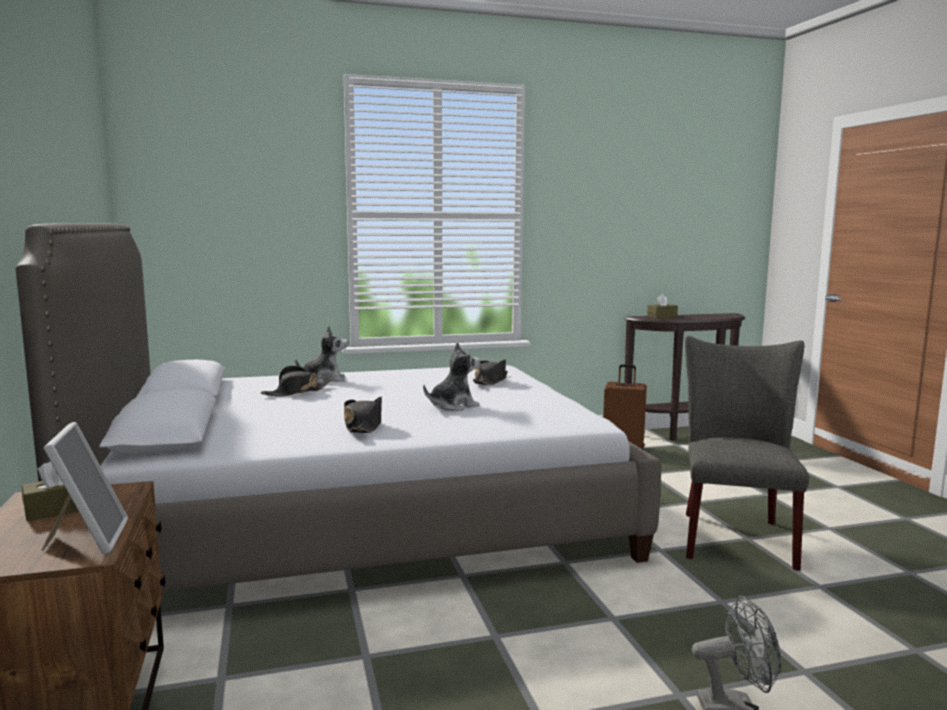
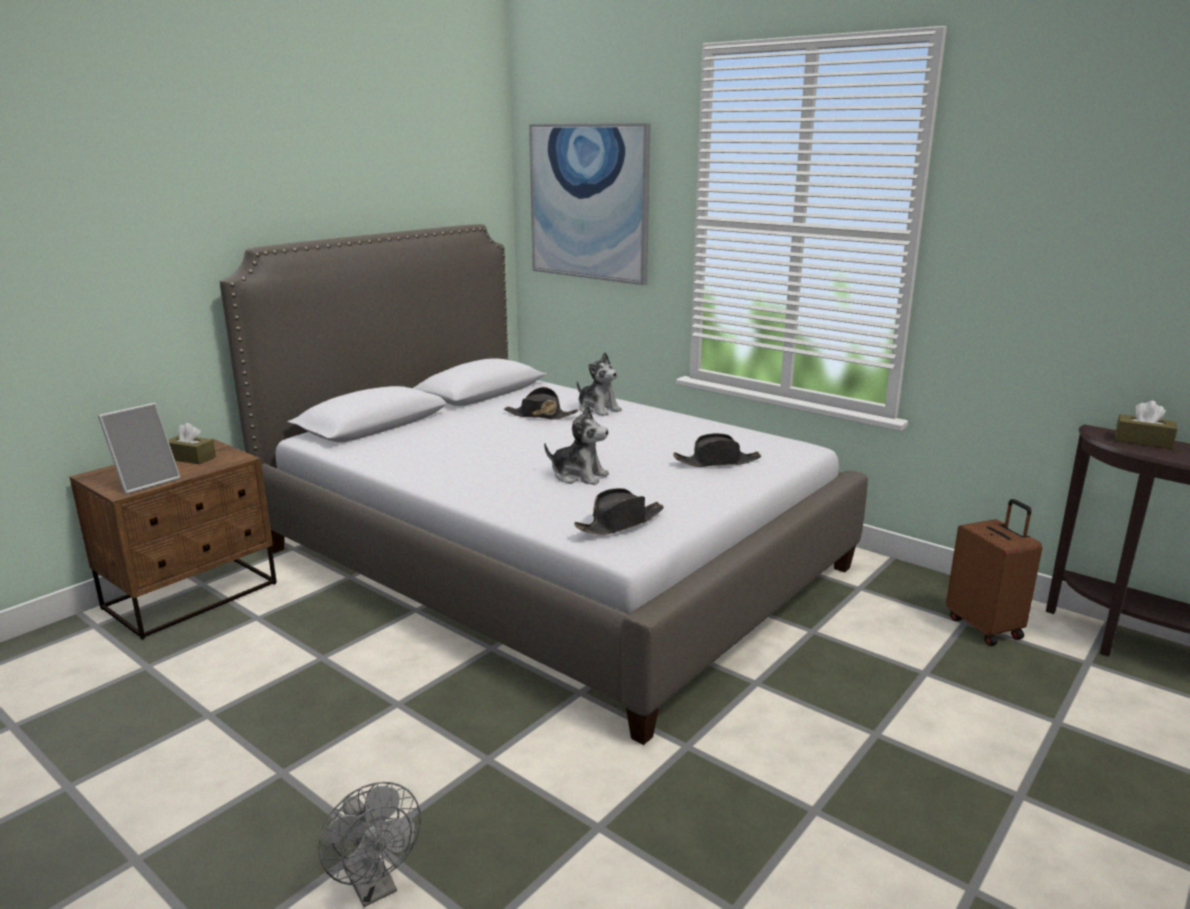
camera: 55 degrees right, 10 degrees up
(224, 203) = (589, 202): none -> picture
(363, 425) = (466, 466): black hat -> black hat (620, 523)
(734, 535) = (807, 795): grey chair -> none

